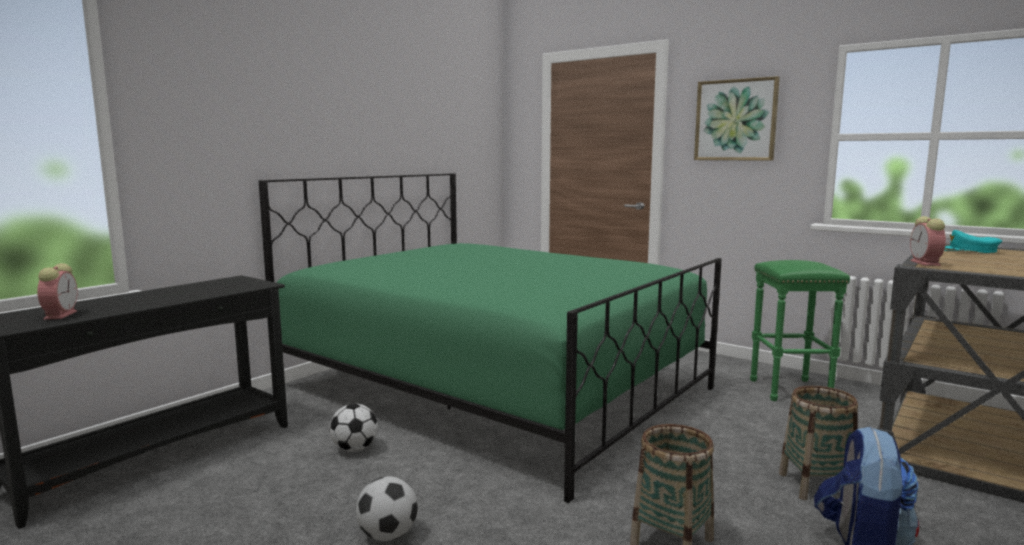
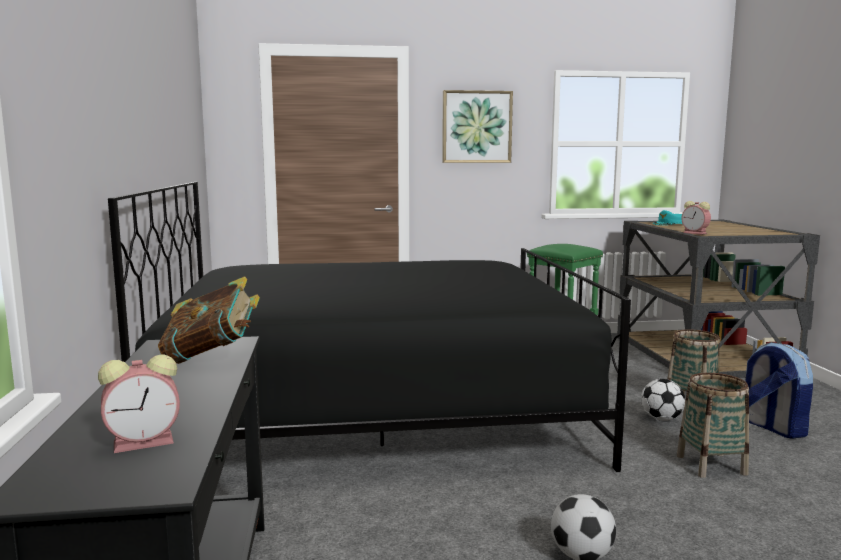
camera: 45 degrees left, 0 degrees up
(60, 315) = (146, 442): alarm clock -> alarm clock turned 120 degrees clockwise
(222, 289) = (212, 357): none -> book
(354, 449) = (387, 513): football -> football (661, 419)
(492, 388) = (374, 415): green bed -> black bed

